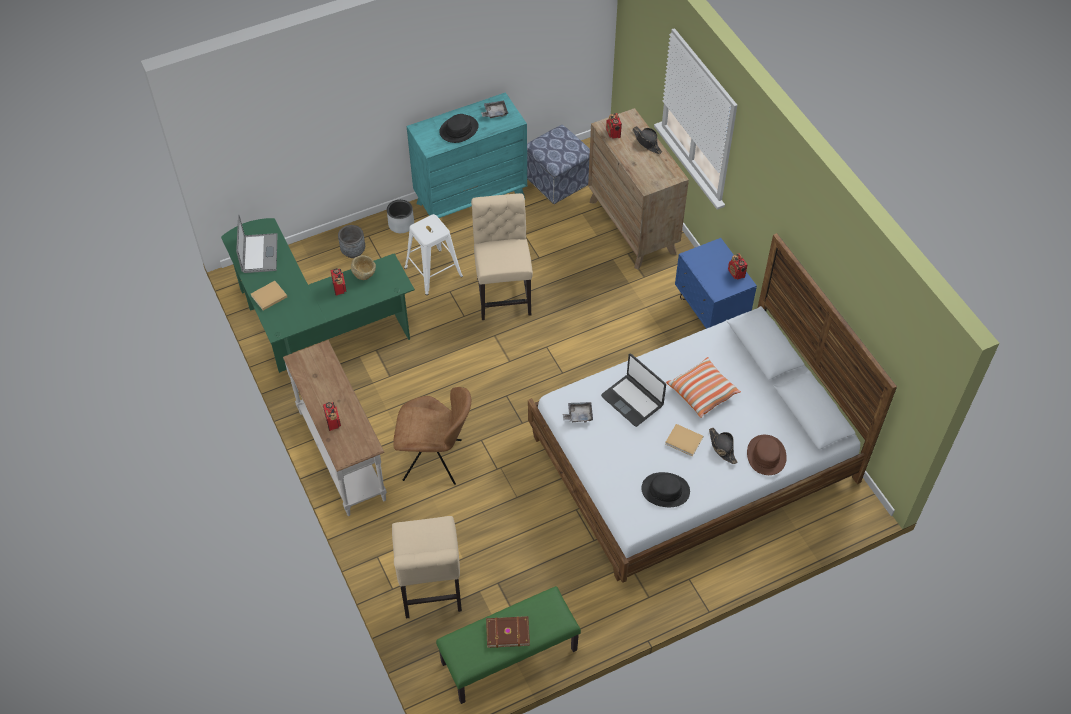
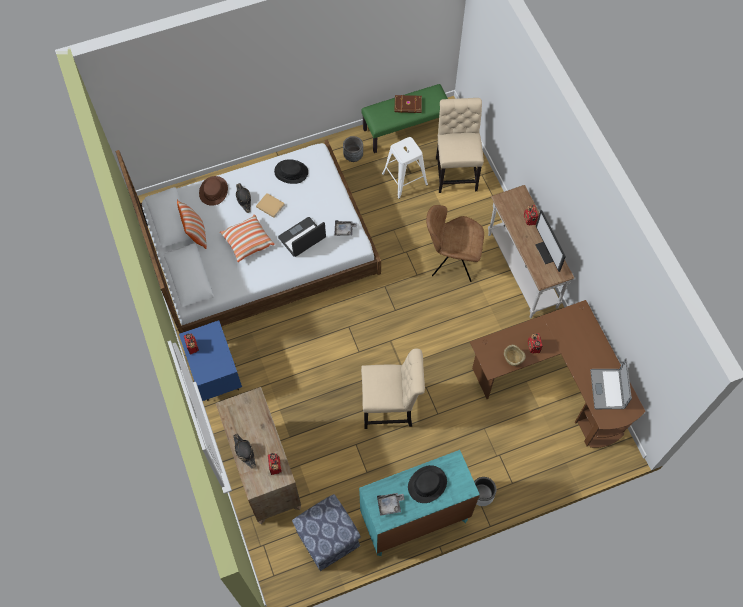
camera: 175 degrees left, 10 degrees up
(268, 297) = (593, 343): beige book -> none
(312, 329) = (555, 384): green desk -> brown desk
(313, 383) = (547, 252): none -> monitor
(353, 251) = (525, 465): grey planter -> grey planter (353, 156)
(434, 272) = (451, 436): white stool -> white stool (404, 179)
(503, 293) = (391, 407): beige chair -> beige chair turned 90 degrees counterclockwise
(632, 400) = (302, 238): laptop -> laptop turned 90 degrees counterclockwise
(772, 398) = (196, 233): none -> pillow

